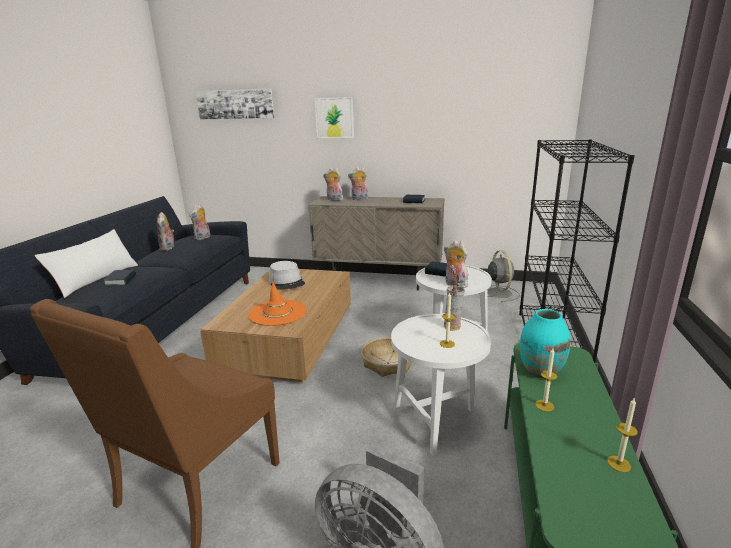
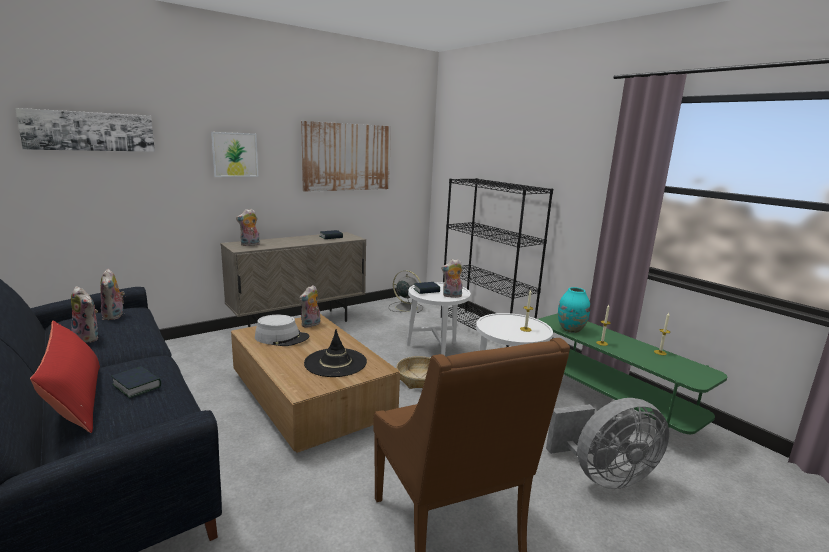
camera: 50 degrees left, 5 degrees down
(96, 279) = (75, 400): white pillow -> red pillow
(277, 313) = (335, 363): orange hat -> black hat
(359, 199) = (275, 241): plush toy -> plush toy (311, 325)
(449, 116) = (347, 157): none -> picture
(453, 327) = (507, 319): vase -> none

